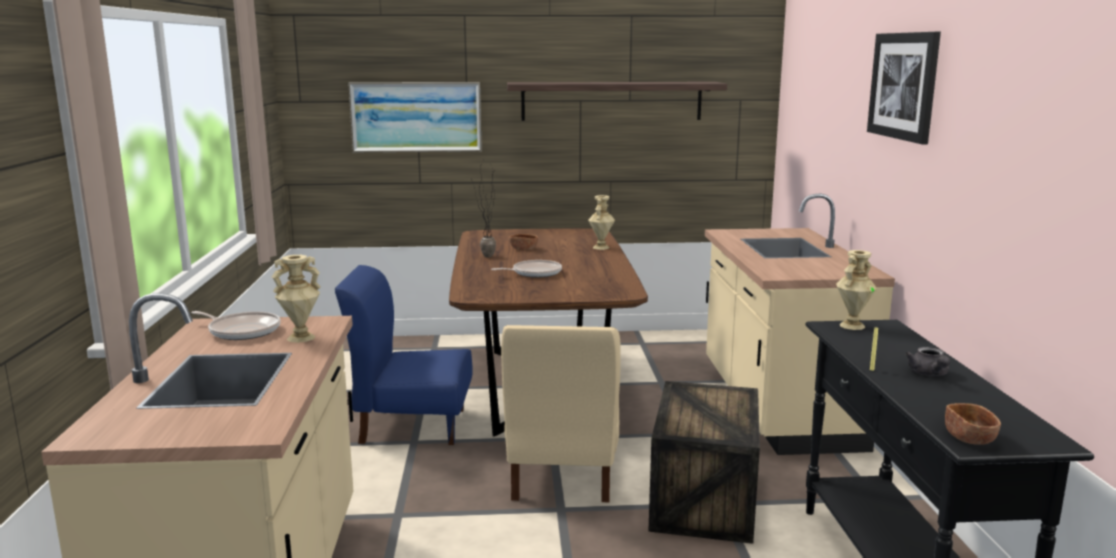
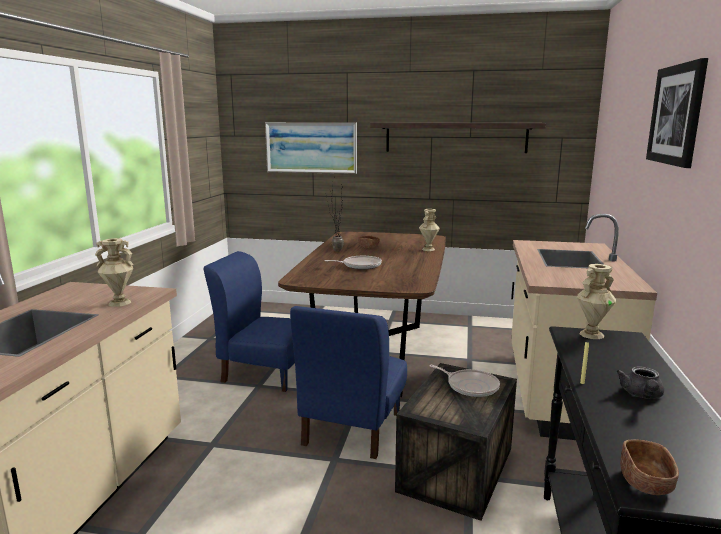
camera: 15 degrees right, 0 degrees up
(242, 331) = (88, 294): frying pan -> frying pan (470, 386)
(562, 475) = (351, 429): beige chair -> blue chair

